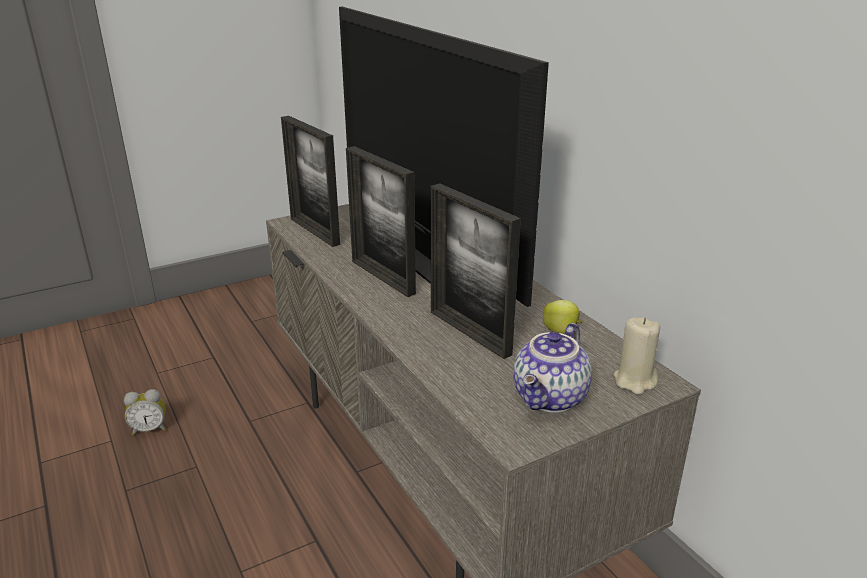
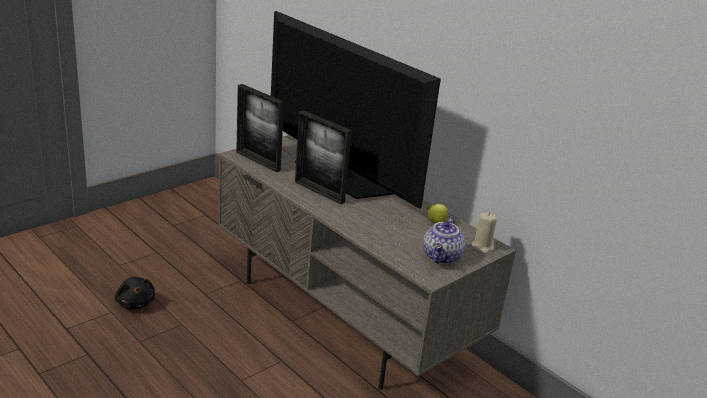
camera: 15 degrees left, 0 degrees up
(150, 429) = (135, 303): alarm clock -> black plush toy
(469, 332) = (386, 224): picture frame -> none

